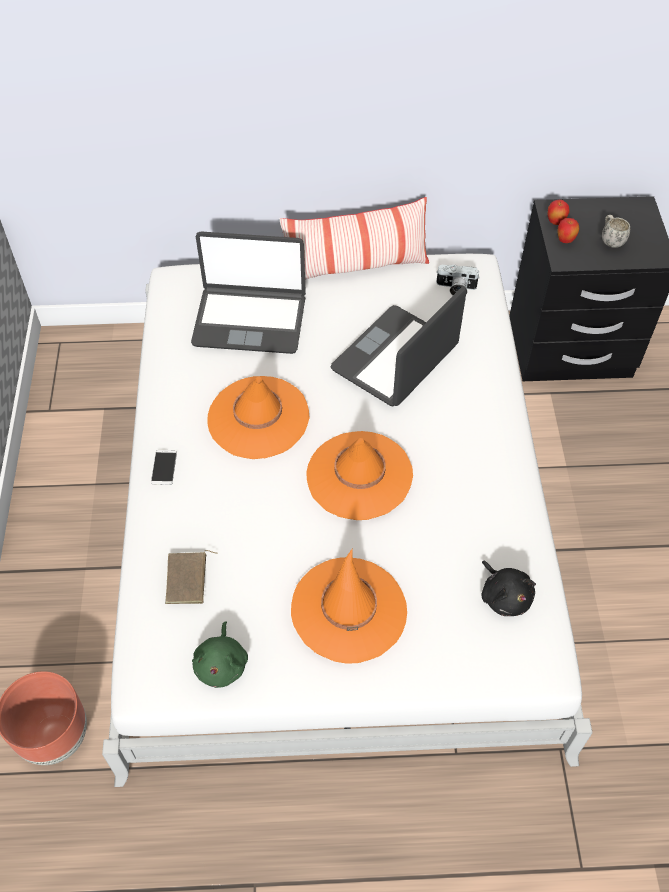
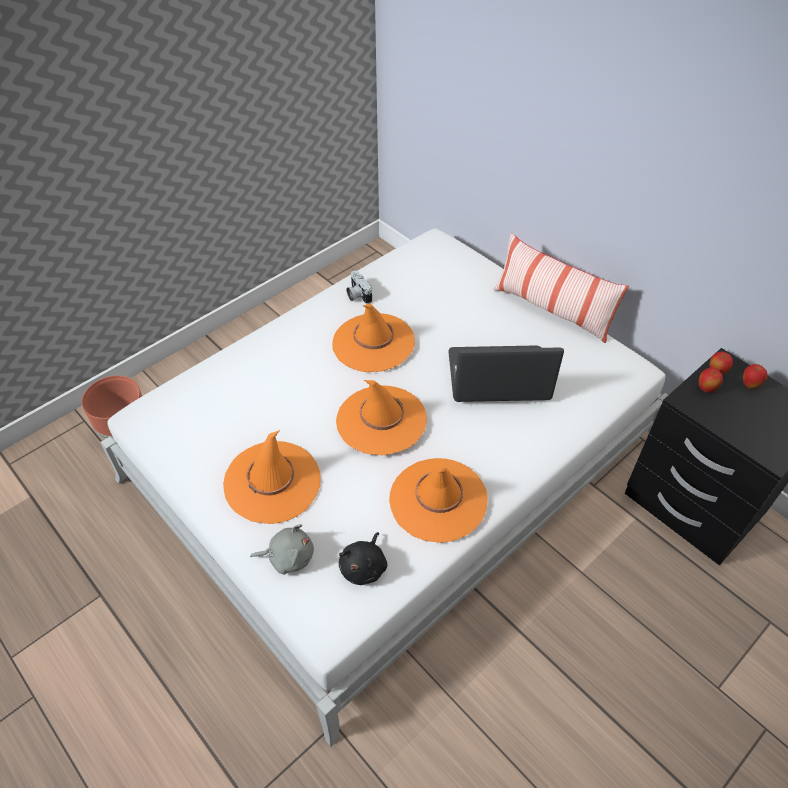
camera: 50 degrees right, 5 degrees down
(164, 467) = (293, 327): phone -> none
(188, 580) = (224, 390): brown book -> none
(222, 664) = (179, 444): green plush toy -> none
(250, 320) = (445, 291): laptop -> none
(445, 649) = (288, 557): none -> grey plush toy
(455, 288) = (600, 370): camera -> camera (357, 295)
(482, 495) = (438, 500): none -> orange hat
(584, 215) = (749, 385): none -> apple
(610, 240) = (746, 416): white mug -> none

